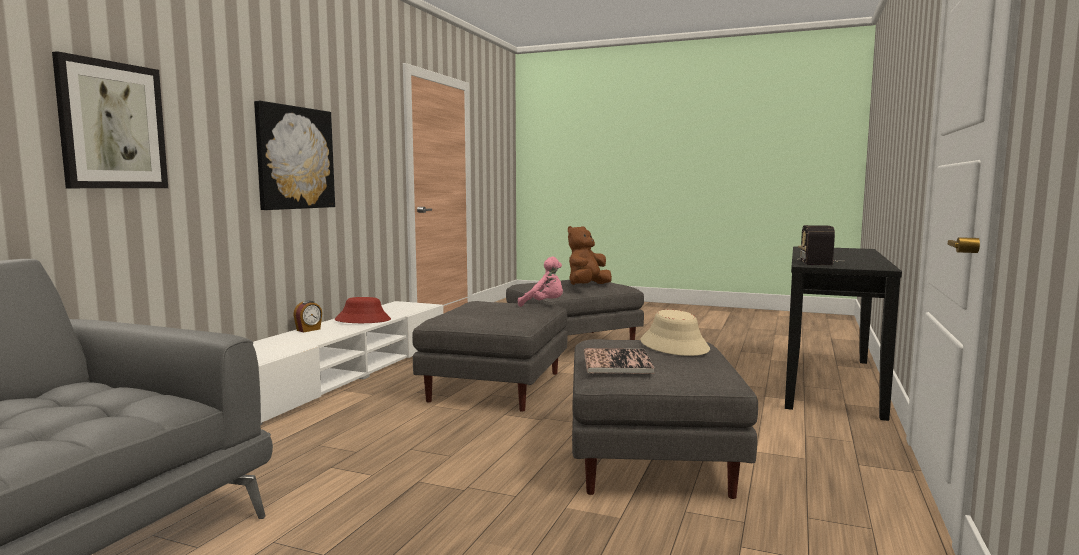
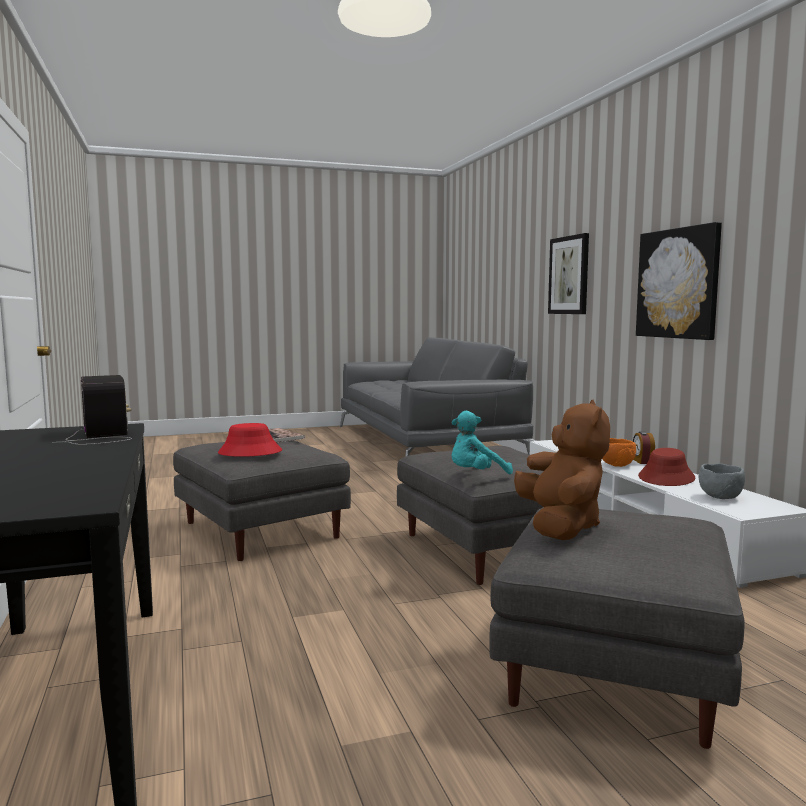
camera: 140 degrees right, 0 degrees up
(340, 331) = (616, 465): none -> orange bowl
(397, 310) = (719, 497): none -> grey bowl
(544, 304) = (476, 475): pink plush toy -> turquoise plush toy
(674, 345) = (249, 452): beige hat -> red hat

